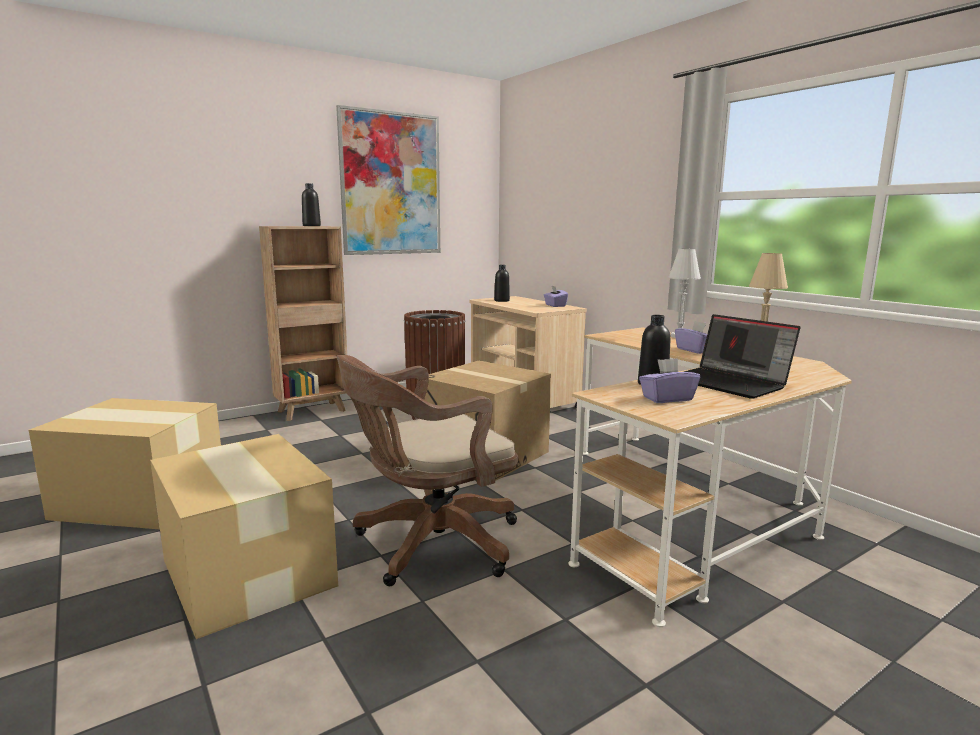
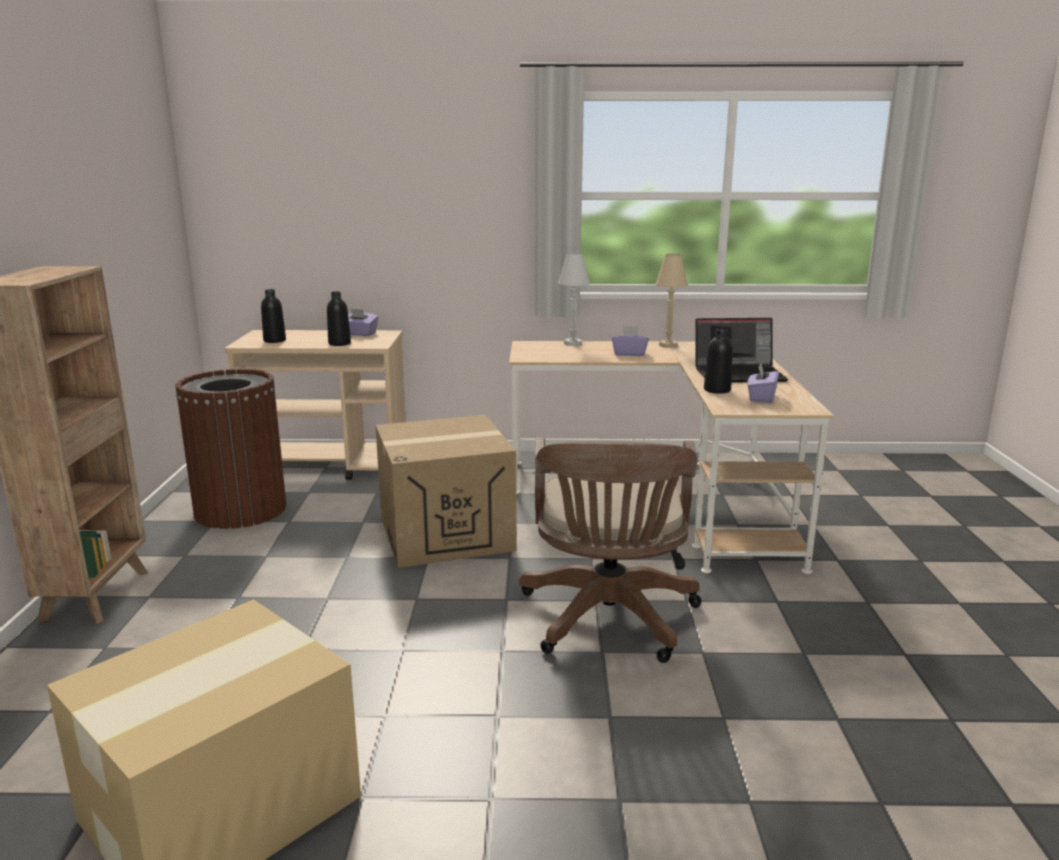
camera: 55 degrees left, 5 degrees up
(248, 571) = (555, 740): cardboard box -> none
(311, 226) = (57, 272): black bottle -> black bottle (339, 343)
(391, 184) = (87, 179): picture -> none

